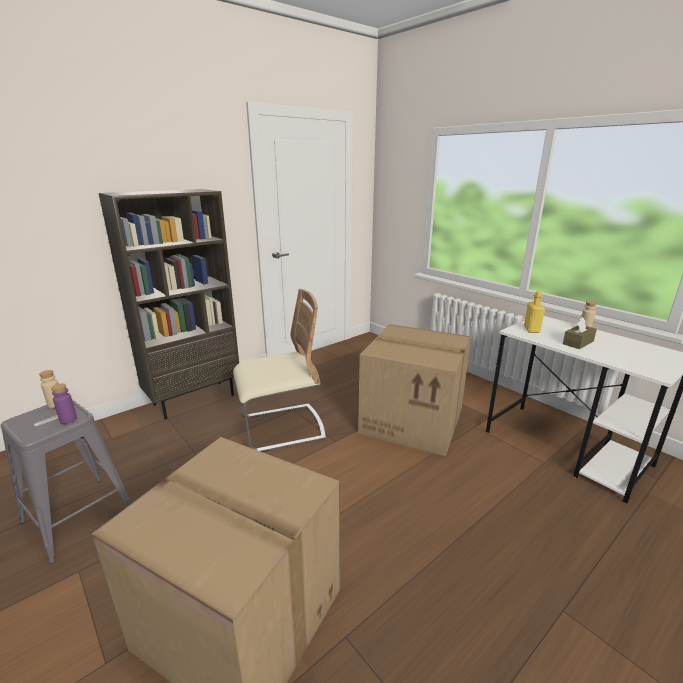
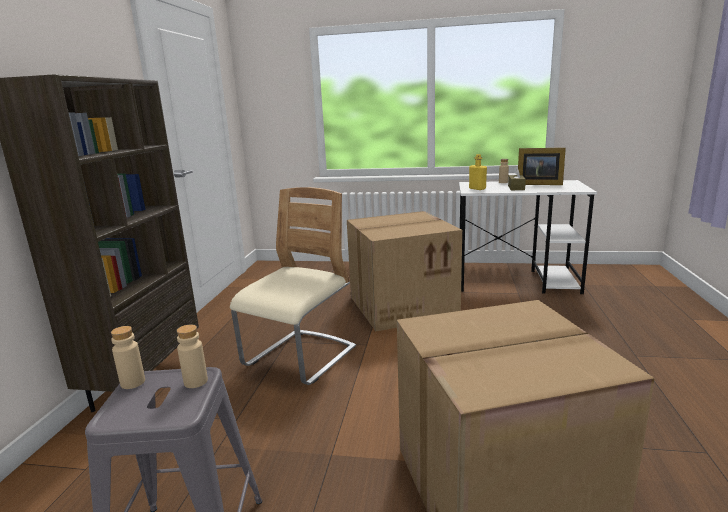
camera: 40 degrees left, 5 degrees down
(68, 420) = (196, 382): purple bottle -> beige bottle
(621, 345) = (537, 184): none -> picture frame

